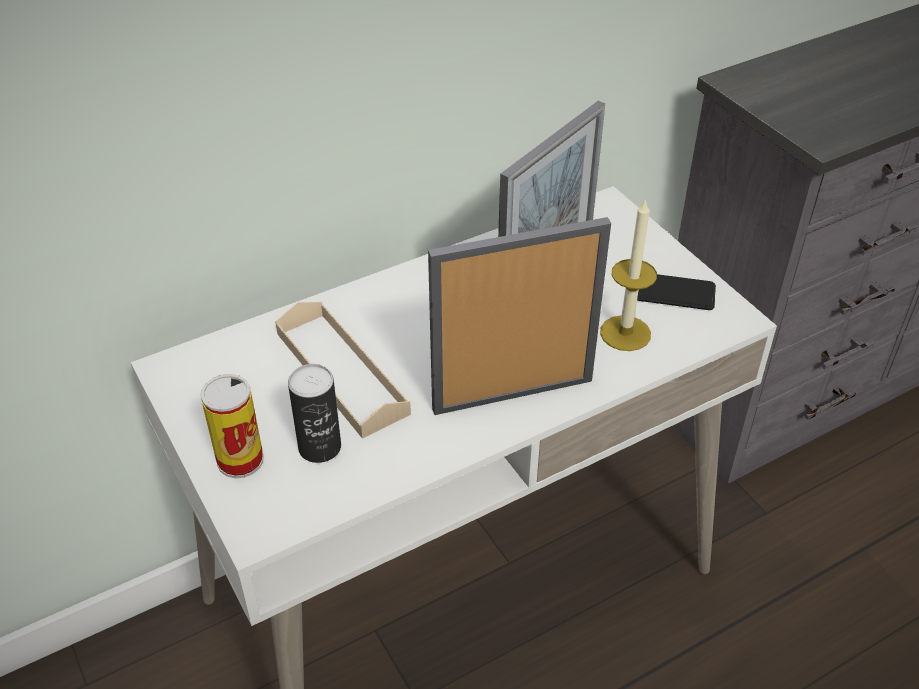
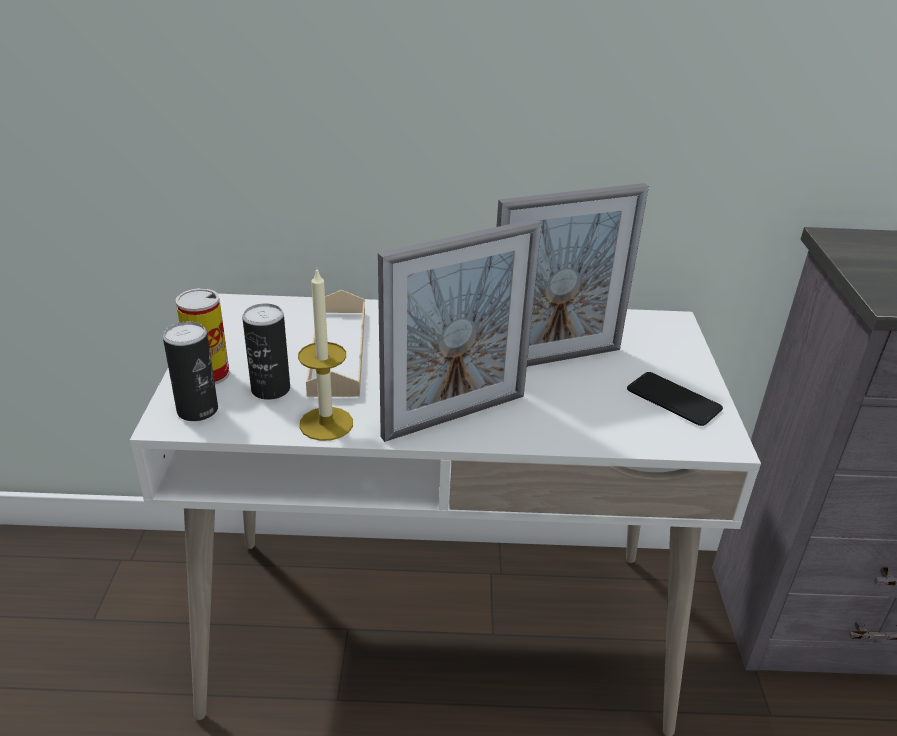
camera: 30 degrees right, 10 degrees down
(272, 505) = (197, 410): none -> can
(512, 394) = (454, 416): picture frame -> picture frame turned 135 degrees clockwise
(625, 333) = (599, 412): candle -> candle (326, 423)

